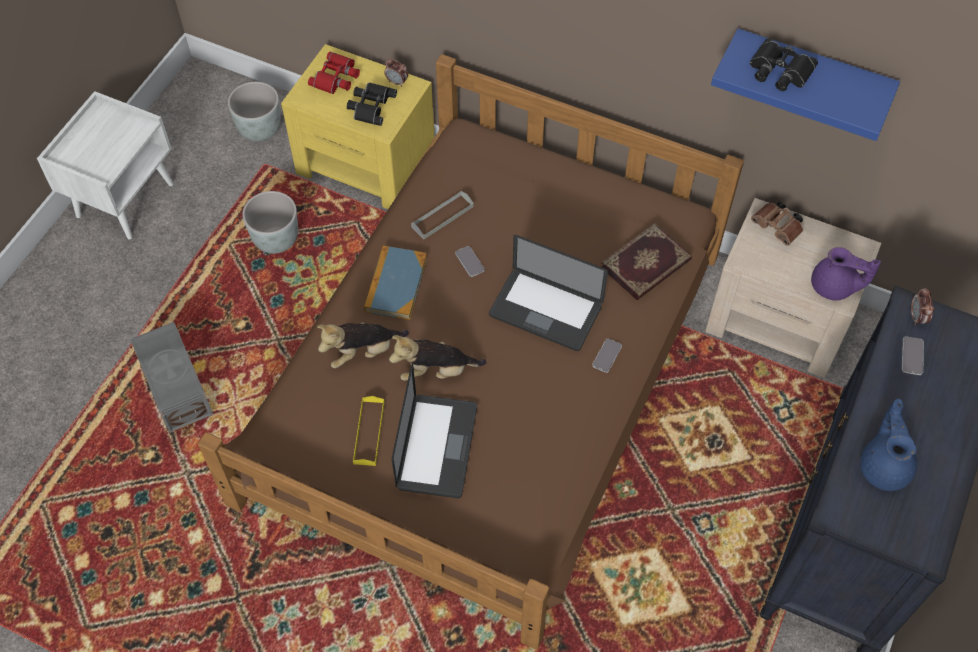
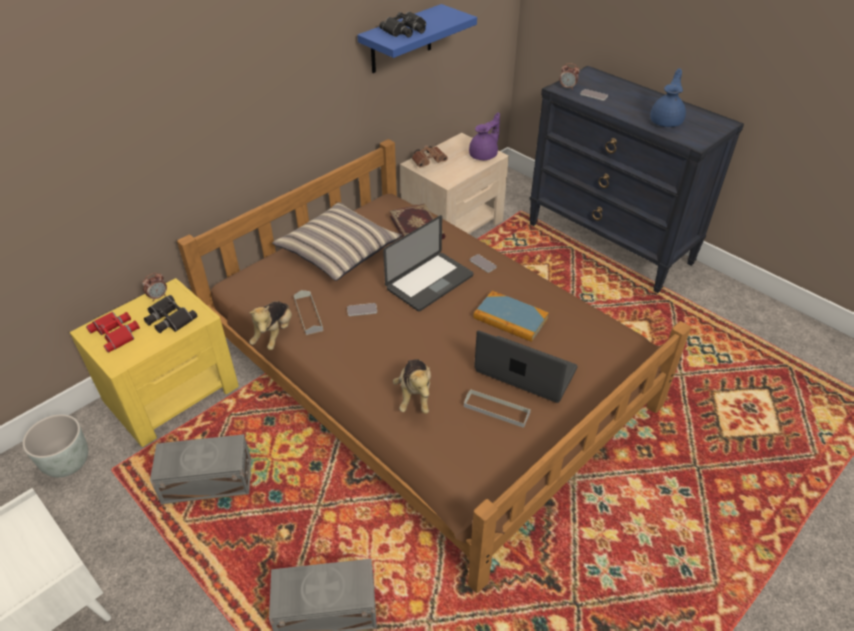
camera: 70 degrees left, 15 degrees down
(276, 239) = (206, 480): grey planter -> grey storage box
(369, 432) = (496, 410): yellow tray -> grey tray
(396, 284) = (358, 358): book -> book (510, 318)
(436, 371) = (455, 354): plush toy -> plush toy (274, 334)
(562, 202) = (339, 250): none -> pillow
(884, 466) = (666, 121): blue teapot -> blue teapot turned 90 degrees clockwise

